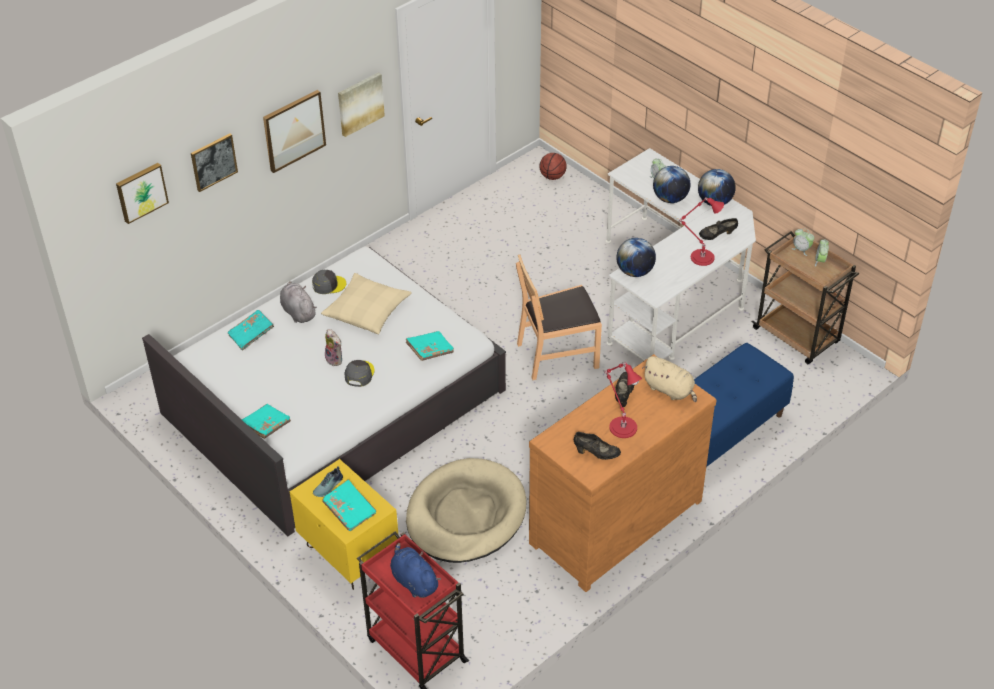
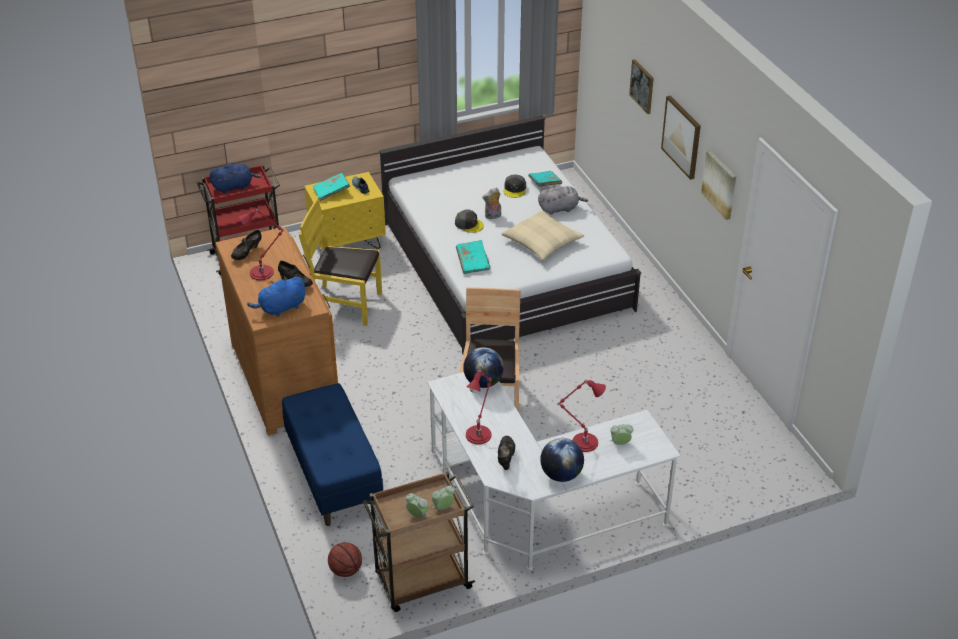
camera: 110 degrees right, 5 degrees down
(141, 192) = (611, 48): picture -> none
(266, 426) = (442, 176): turquoise book -> none
(328, 285) = (585, 229): grey cap -> grey cap (515, 189)
(466, 515) = (345, 304): beige dog bed -> yellow chair
(552, 176) = (765, 472): basketball -> basketball (345, 570)
(670, 199) = (582, 442): globe -> red table lamp
(670, 390) = (281, 308): beige plush toy -> blue plush toy

